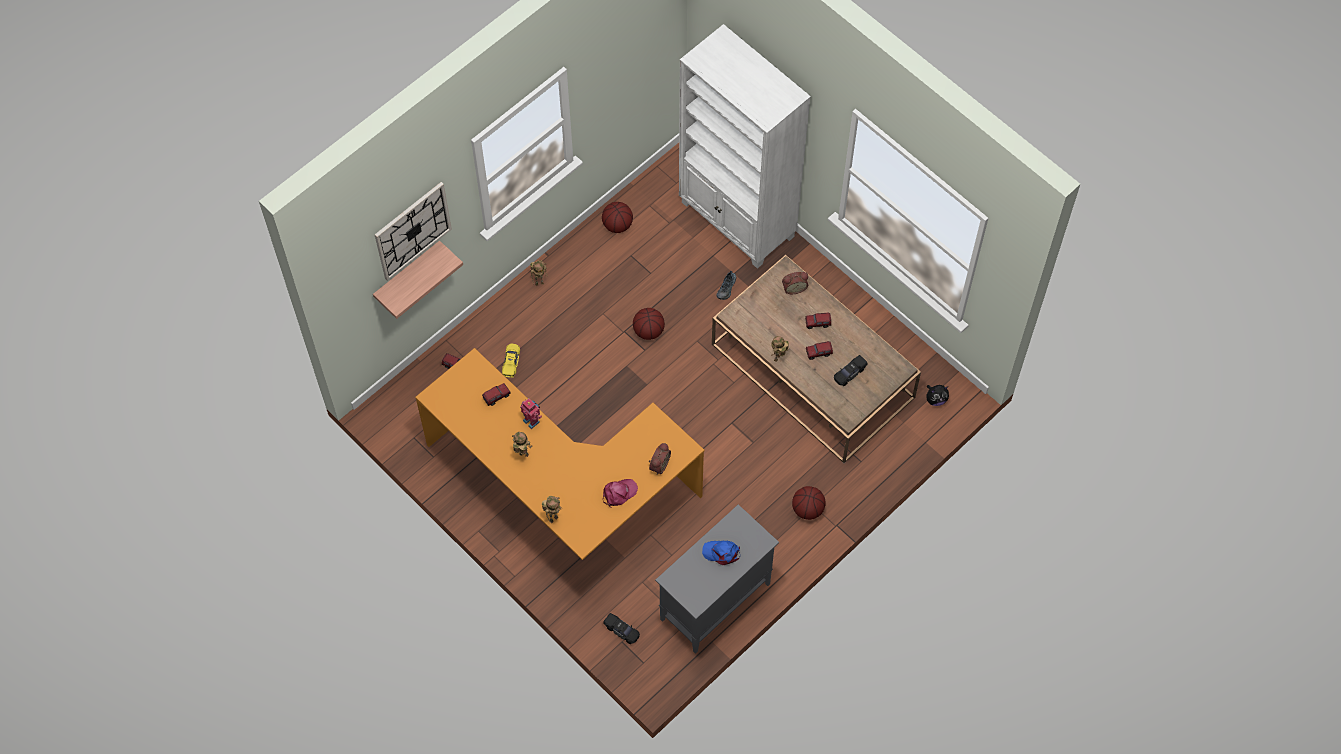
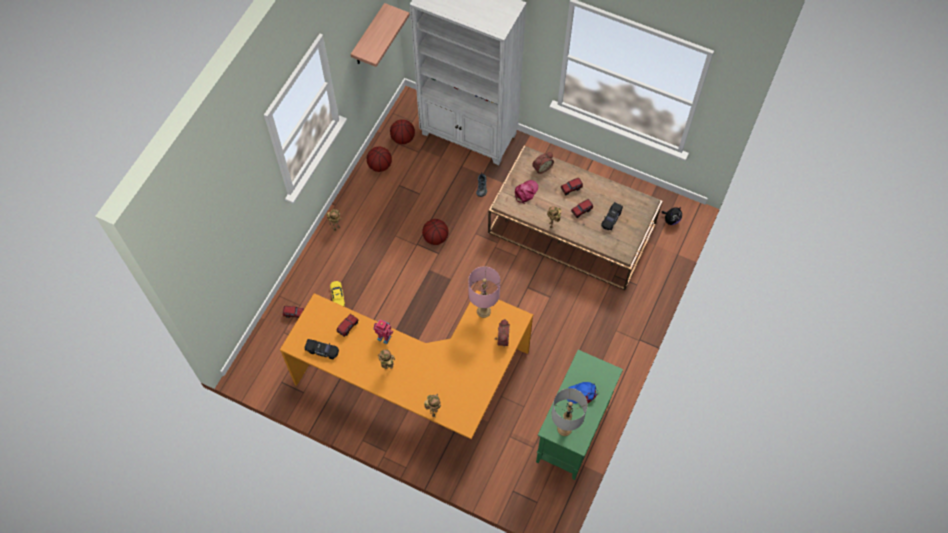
camera: 20 degrees left, 0 degrees up
(408, 275) = (240, 250): shelf -> shelf (368, 37)
(412, 230) = (235, 209): wall clock -> none
(619, 493) = (479, 373): pink cap -> pink cap (526, 192)
(621, 630) = (509, 482): black toy car -> black toy car (322, 350)
(651, 428) = (483, 311): none -> pink table lamp
(687, 583) = (564, 428): none -> grey table lamp
(714, 602) = (572, 433): grey cabinet -> green cabinet
(808, 509) = (613, 335): basketball -> basketball (403, 138)

